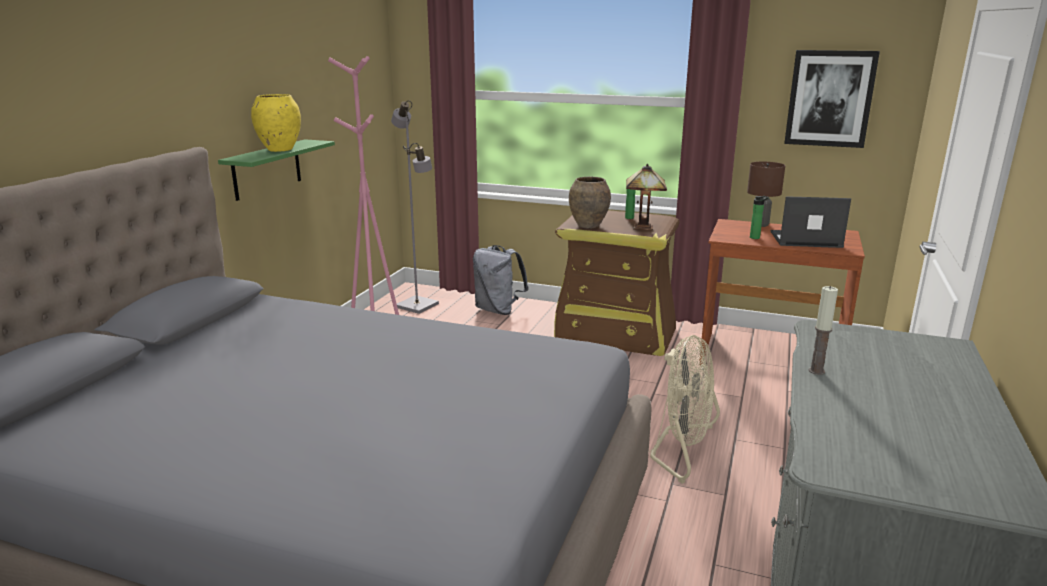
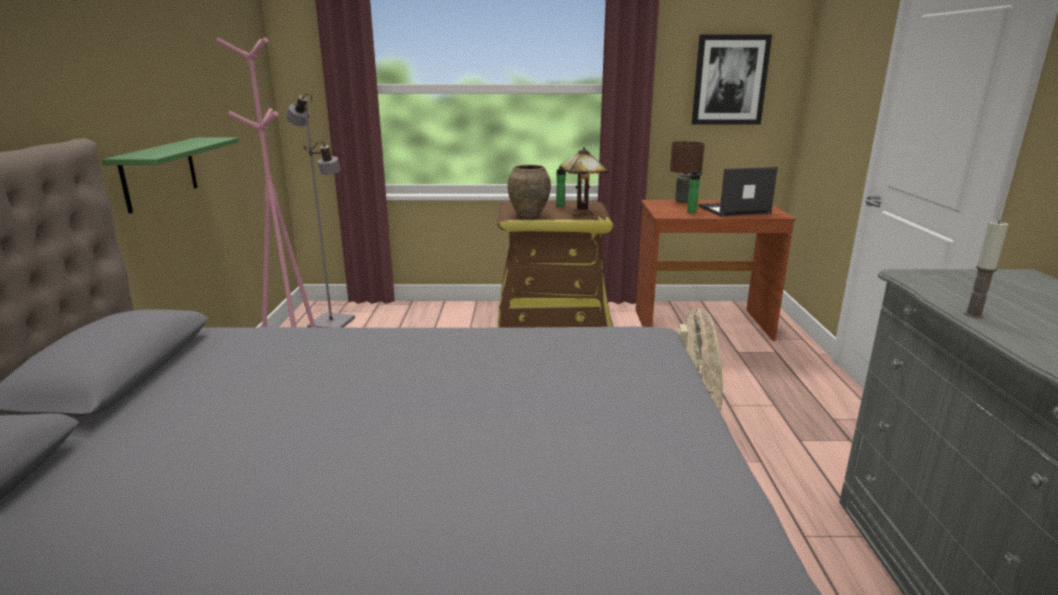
camera: 20 degrees left, 0 degrees up
(280, 150) = (178, 147): yellow vase -> none
(498, 310) = (423, 316): grey backpack -> none

